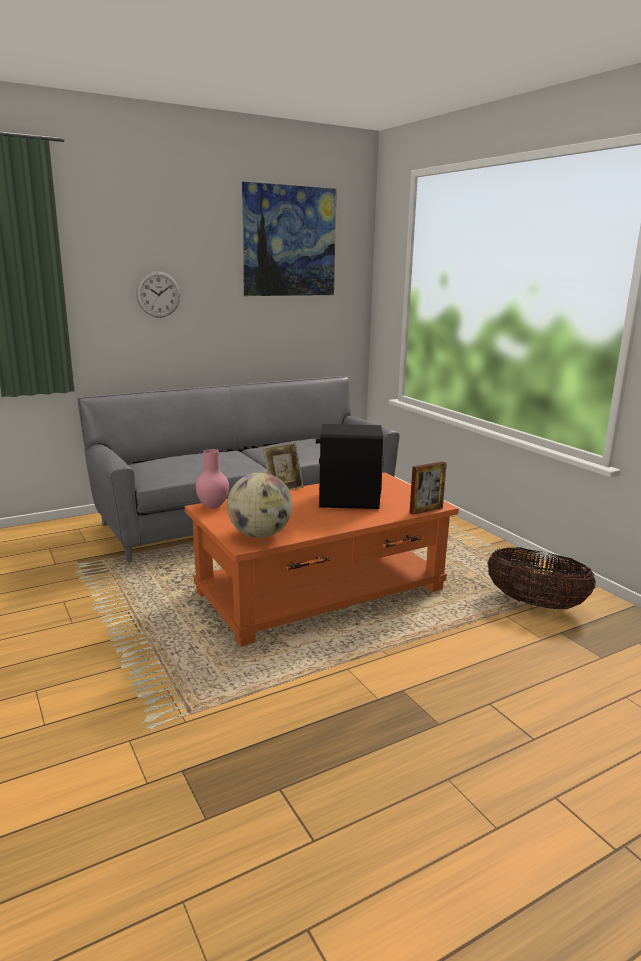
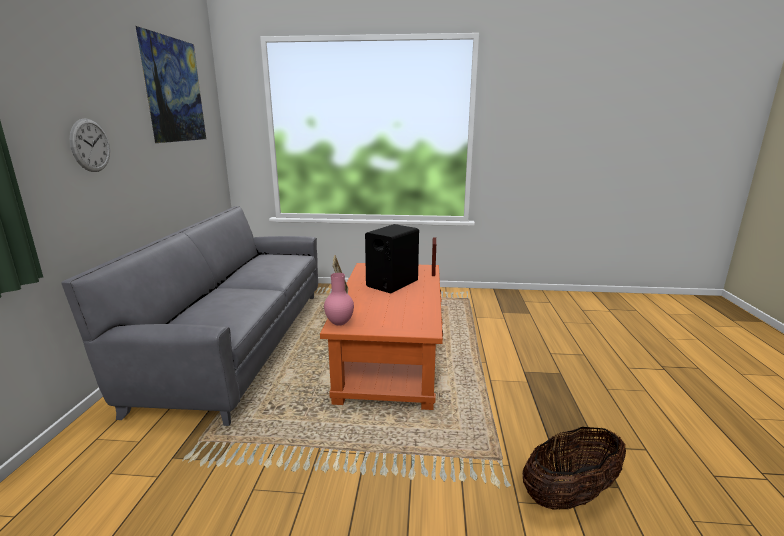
camera: 55 degrees left, 0 degrees up
(260, 535) = (416, 321): globe -> none
(535, 603) = (471, 306): basket -> basket (569, 495)

